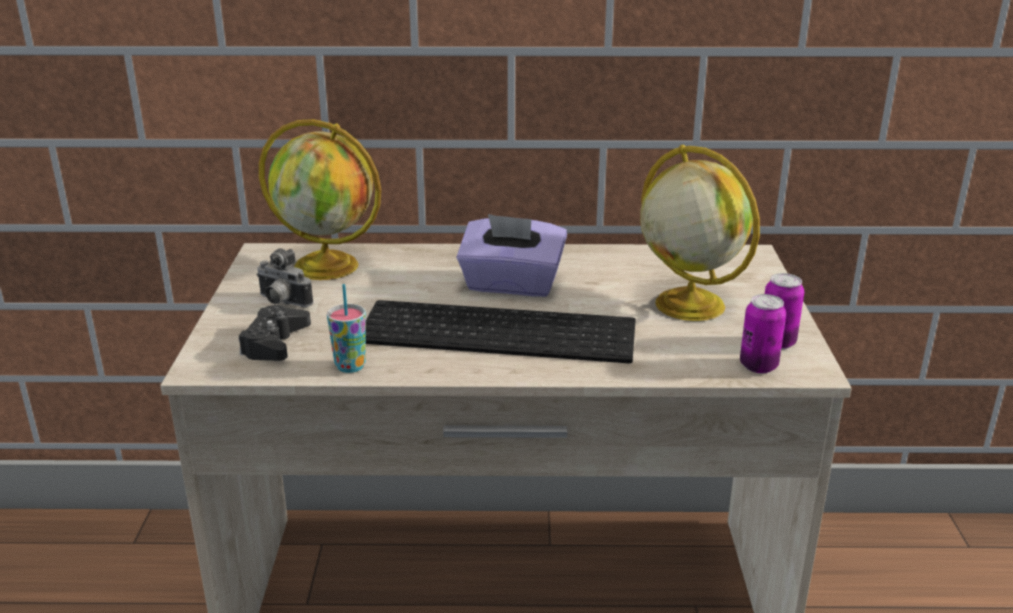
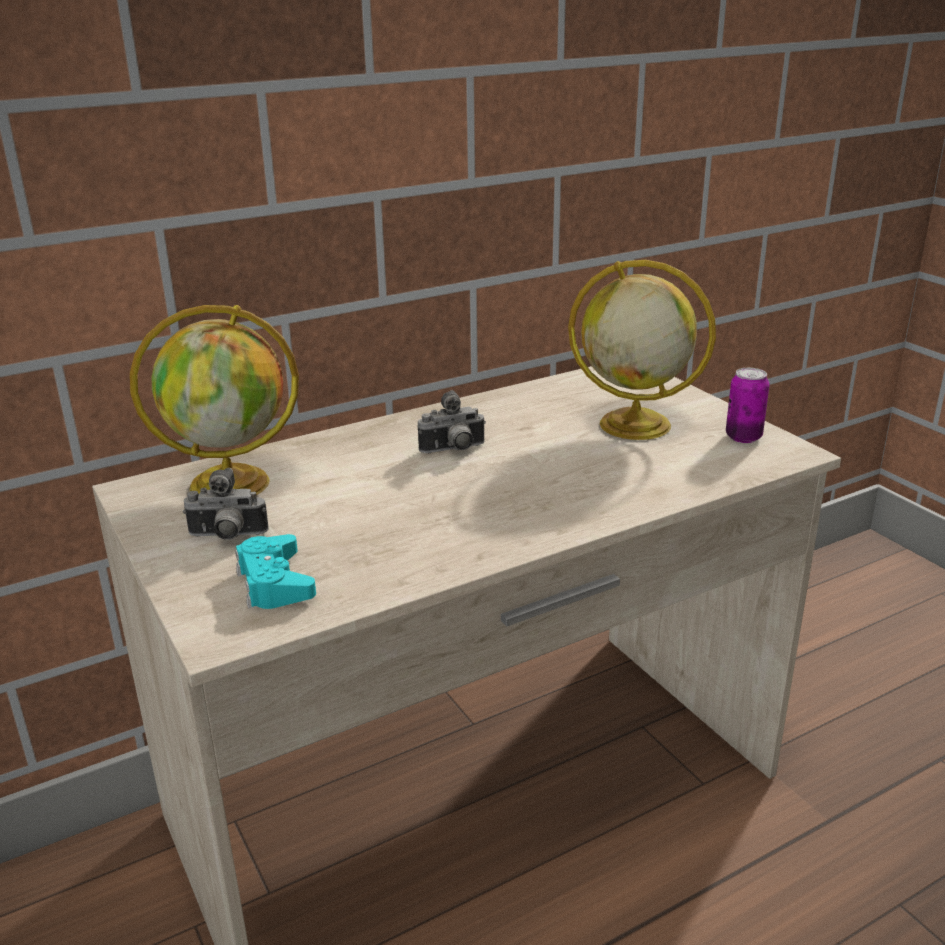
camera: 30 degrees left, 0 degrees up
(274, 343) = (274, 582): black game controller -> turquoise game controller
(350, 366) = (393, 579): cup -> none
(501, 330) = (500, 496): keyboard -> none
(511, 285) = (454, 450): purple tissue box -> camera
(758, 366) = (755, 461): can -> none

